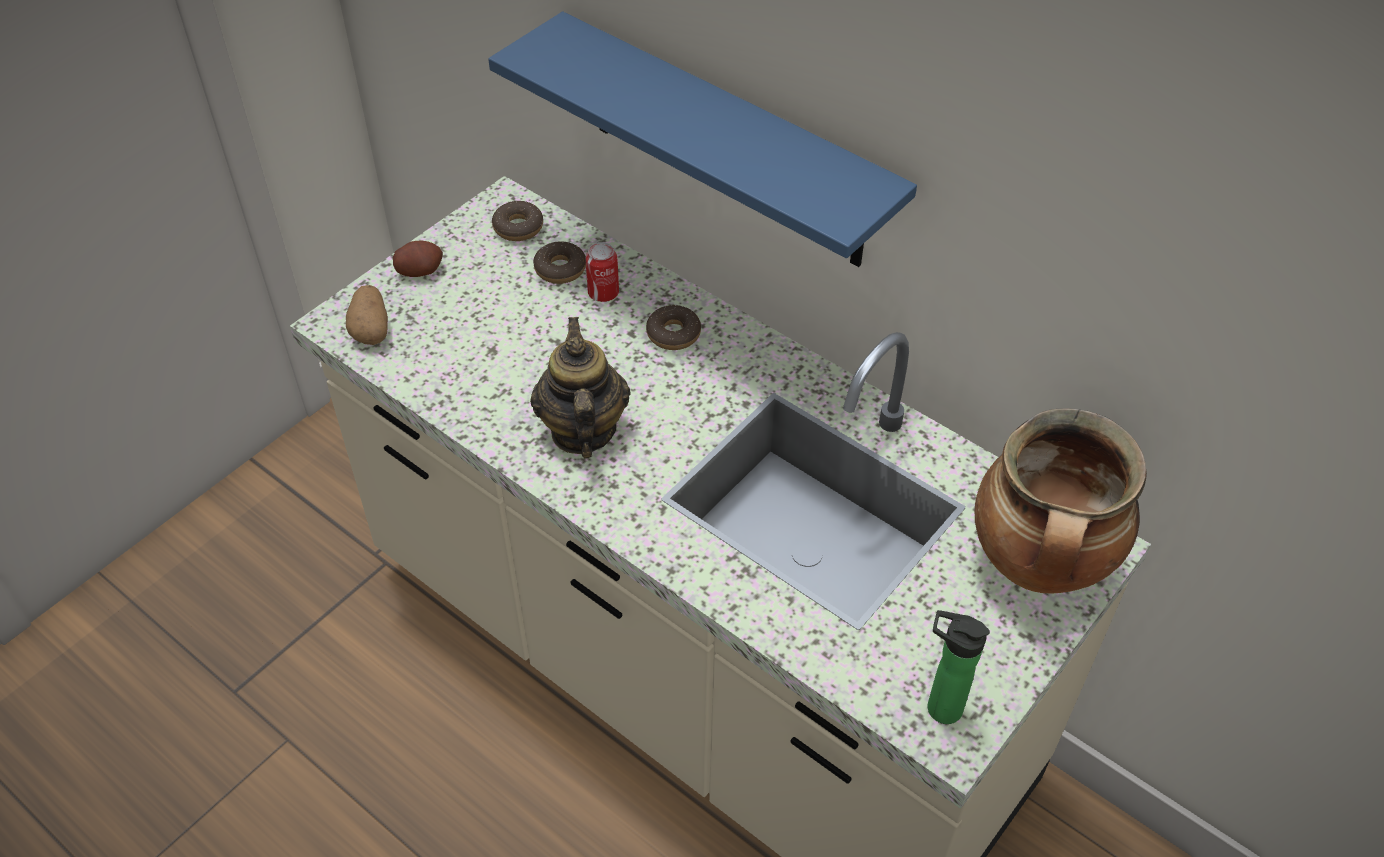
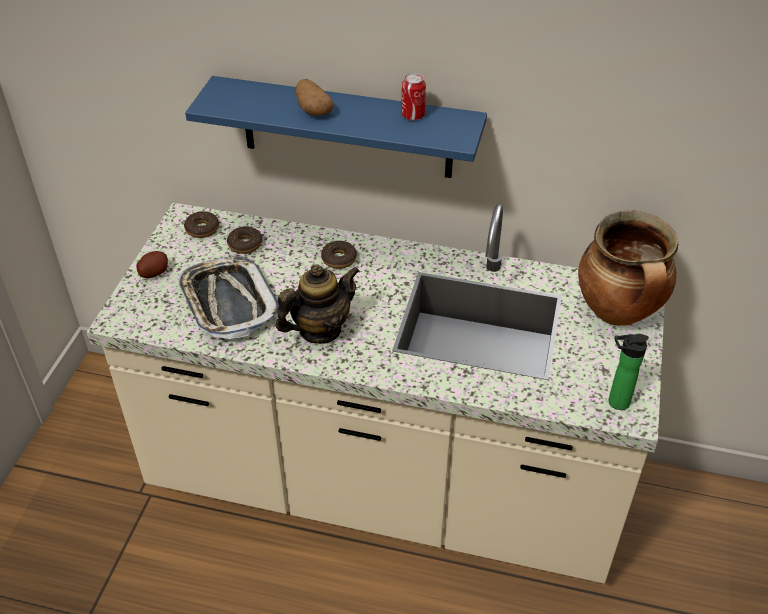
camera: 25 degrees left, 5 degrees down
(371, 328) = (144, 316): potato -> potato (313, 110)
(487, 347) = (228, 302): none -> tray
(582, 431) = (320, 330): teapot -> teapot turned 90 degrees clockwise
(603, 293) = (281, 250): can -> can (413, 115)

